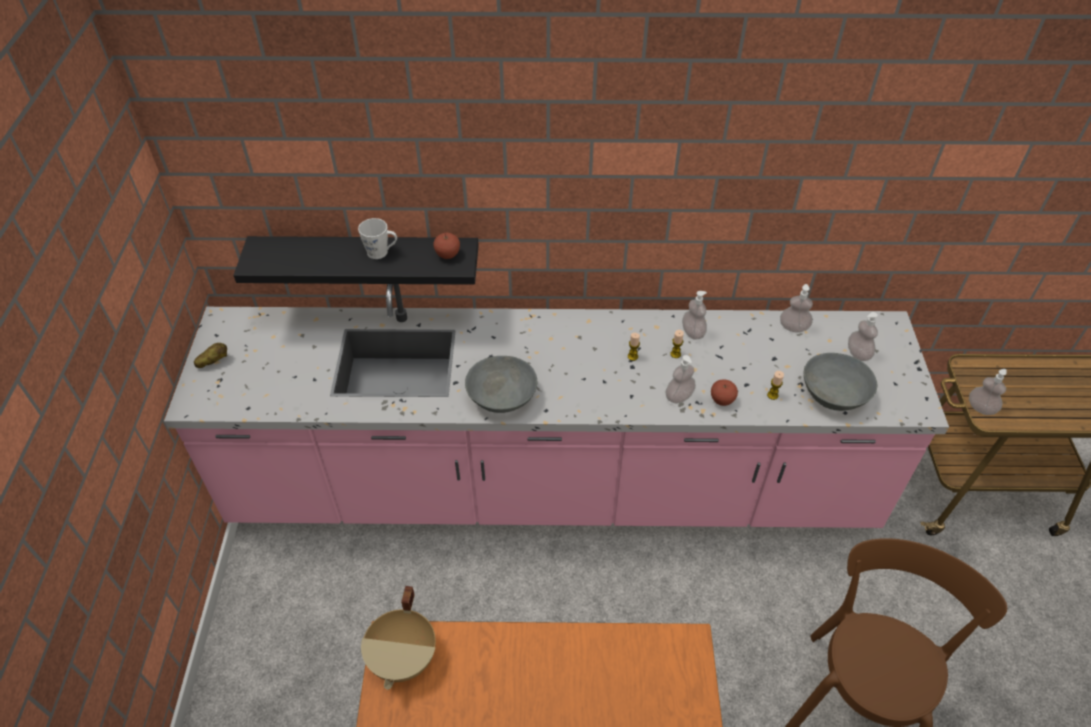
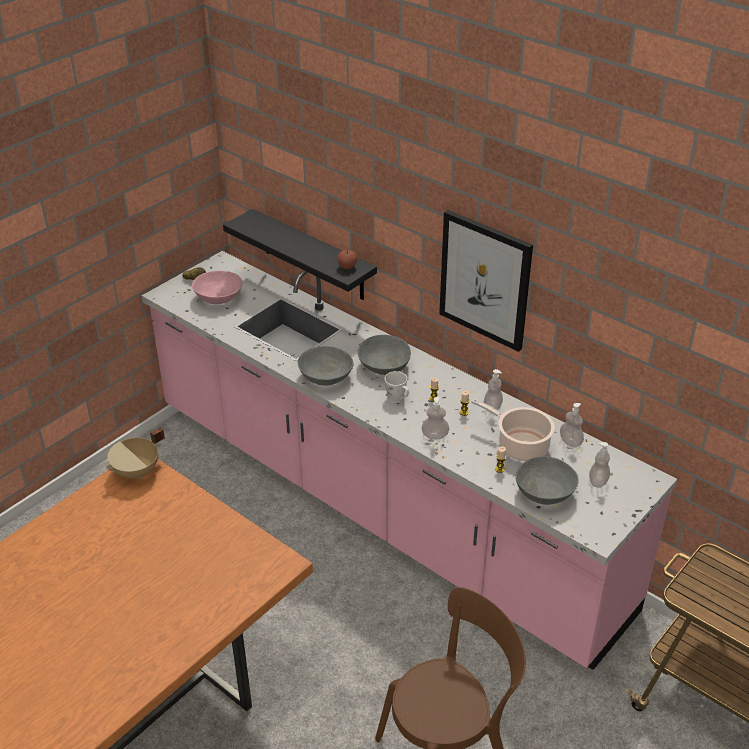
camera: 40 degrees right, 10 degrees down
(271, 370) = (218, 298): none -> pink bowl
(381, 252) = (312, 249): white mug -> white mug (398, 399)
(545, 349) = (383, 366): none -> grey bowl
(651, 197) = (485, 280): none -> picture
(722, 400) = (460, 453): apple -> none
(760, 358) = (520, 445): none -> cooking pot
(981, 408) = (684, 585): soap dispenser -> none

